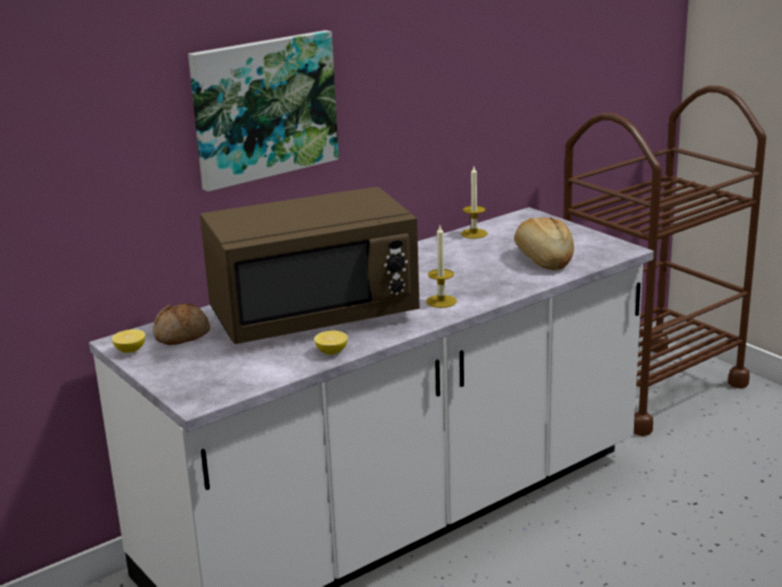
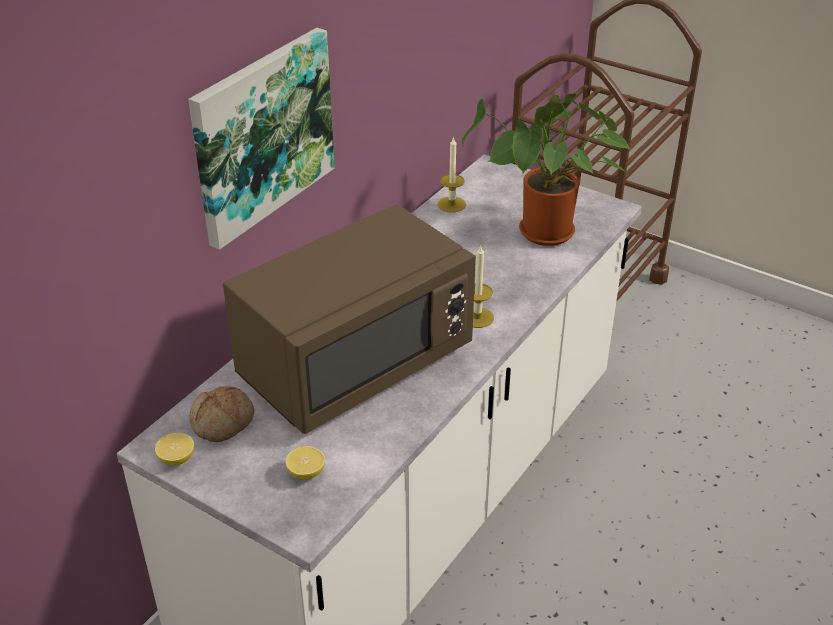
camera: 20 degrees left, 15 degrees up
(331, 352) = (407, 418): lemon -> lemon (306, 473)
(542, 259) = (543, 236): bread -> potted plant

